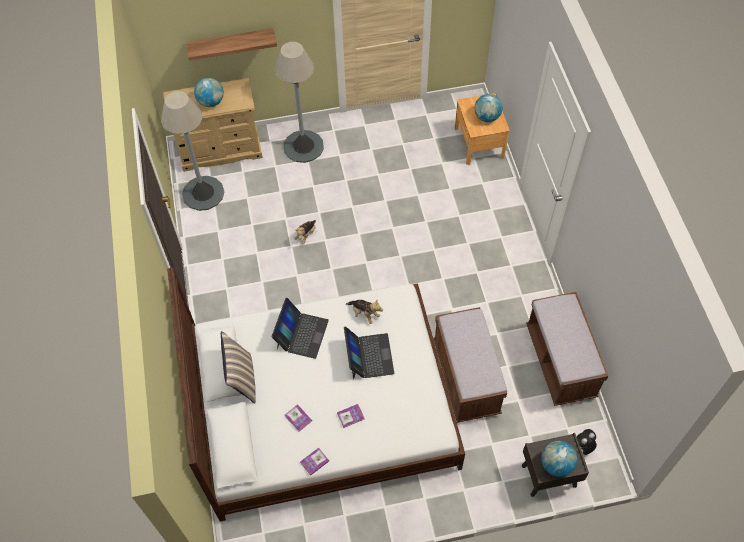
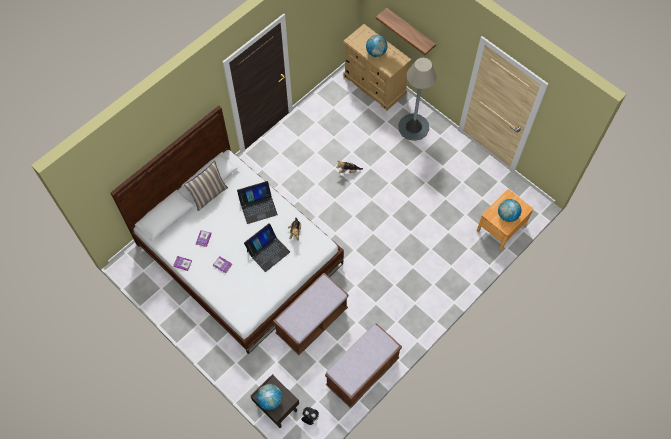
camera: 55 degrees right, 5 degrees up
(203, 193) = (336, 97): grey floor lamp -> none

